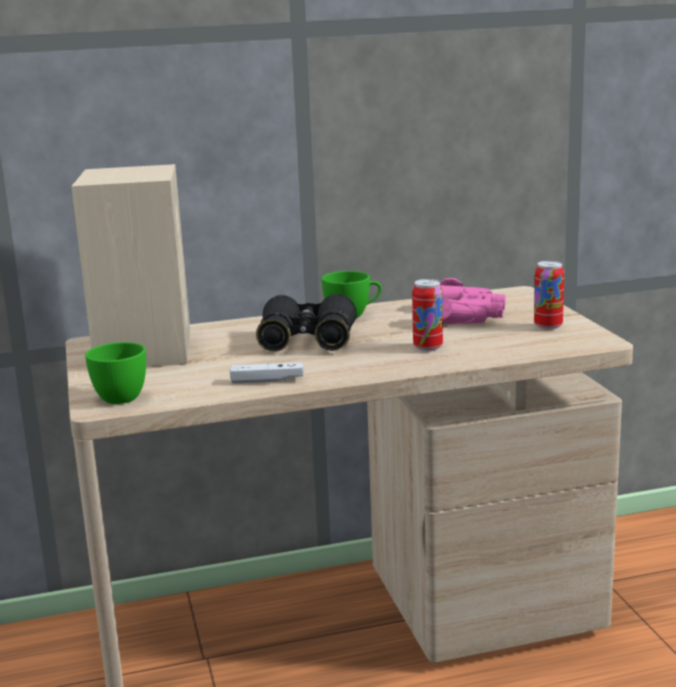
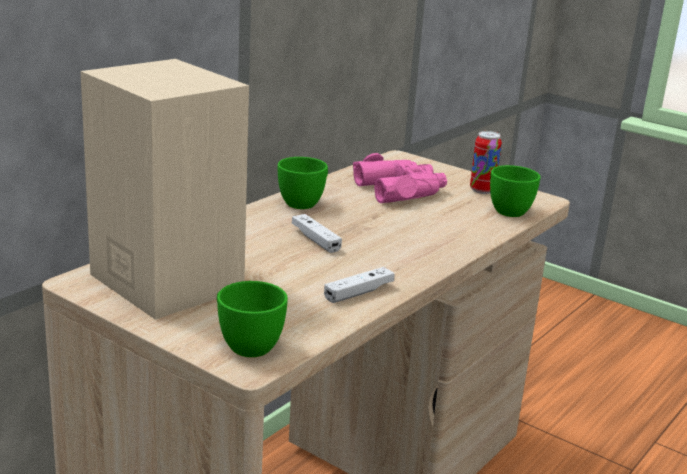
camera: 40 degrees left, 5 degrees up
(307, 341) = (315, 240): black binoculars -> white game controller
(428, 347) = (430, 228): can -> none
(545, 345) = (512, 210): none -> green cup

